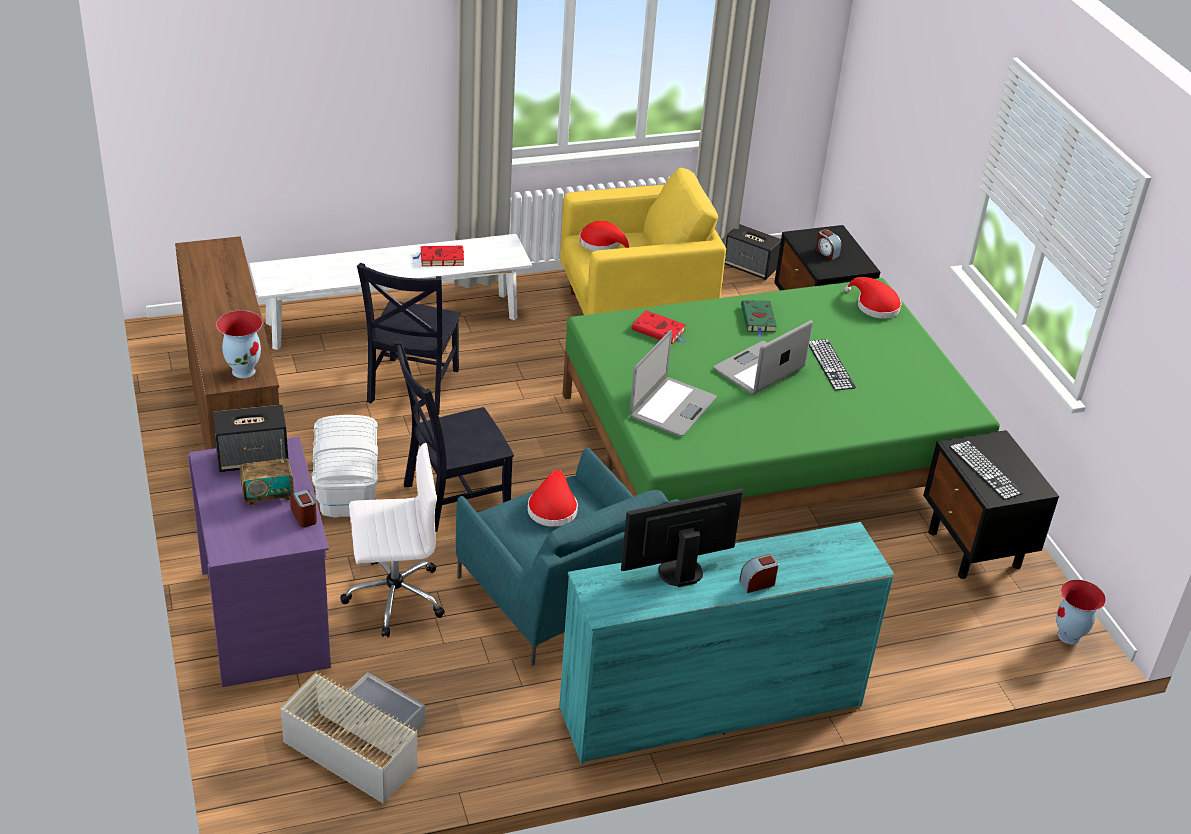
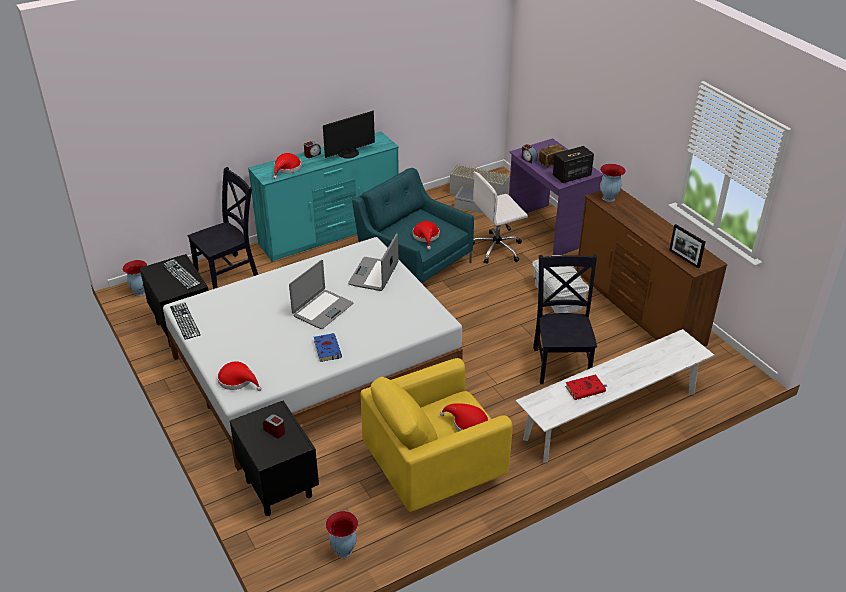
camera: 170 degrees right, 0 degrees up
(227, 259) = (684, 258): none -> picture frame
(451, 500) = (495, 298): black chair -> black chair (229, 272)
(660, 331) = (395, 325): red book -> none
(750, 267) = (343, 551): speaker -> vase
(758, 320) = (327, 348): green book -> blue book
(765, 449) = (314, 367): green bed -> white bed
(813, 553) = (287, 168): none -> red hat
(831, 364) = (273, 323): keyboard -> keyboard (185, 321)

